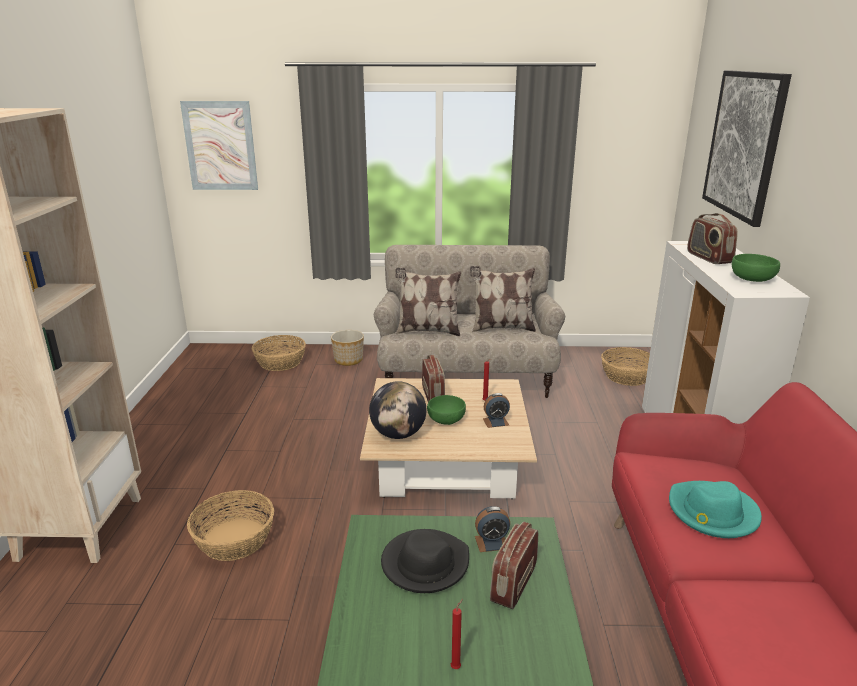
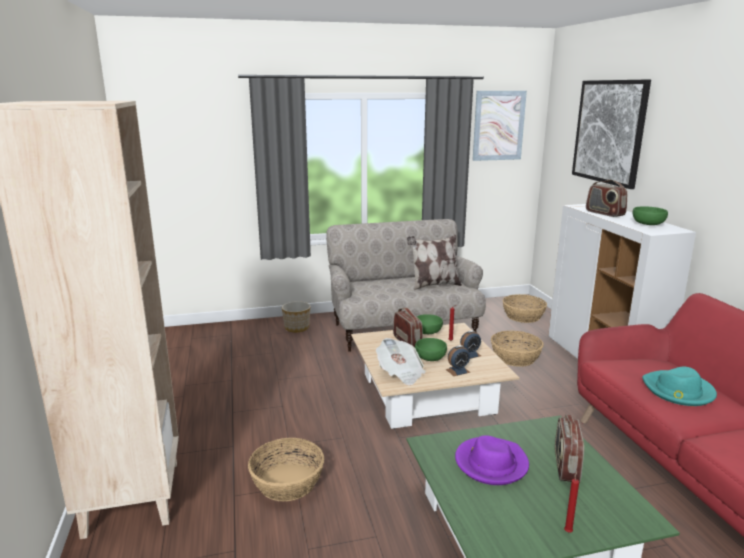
camera: 15 degrees left, 5 degrees down
(220, 146) = (174, 147): picture -> picture (498, 125)
(280, 362) = (237, 336): basket -> basket (515, 357)
(398, 434) = (400, 373): globe -> newspaper
(425, 564) = (491, 463): black hat -> purple hat
(427, 331) = (377, 293): pillow -> none
(466, 386) = (428, 331): none -> green bowl
(491, 542) = (529, 440): alarm clock -> alarm clock (457, 371)

